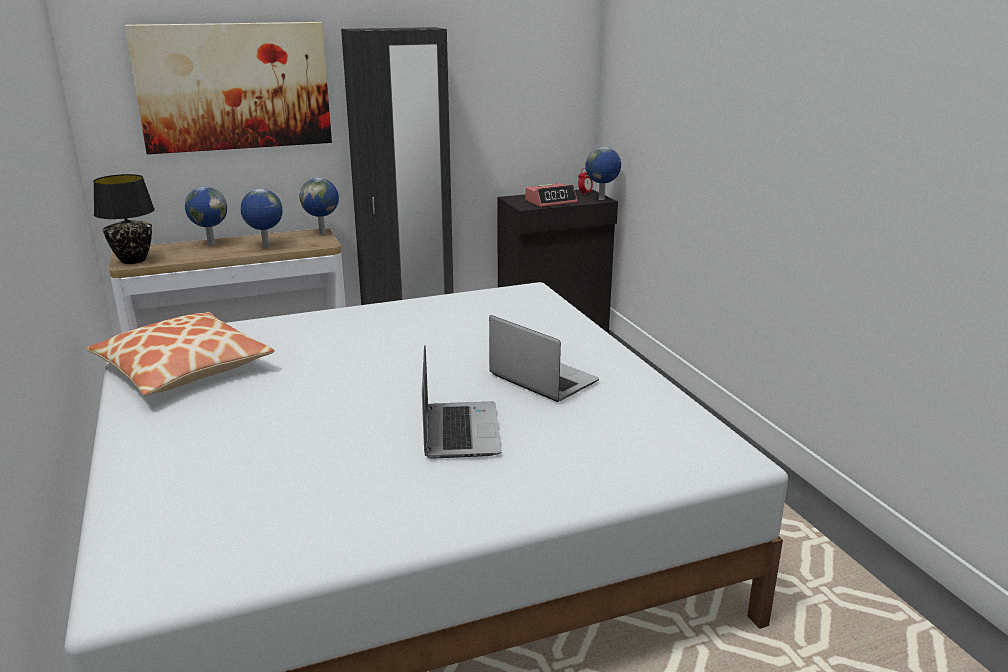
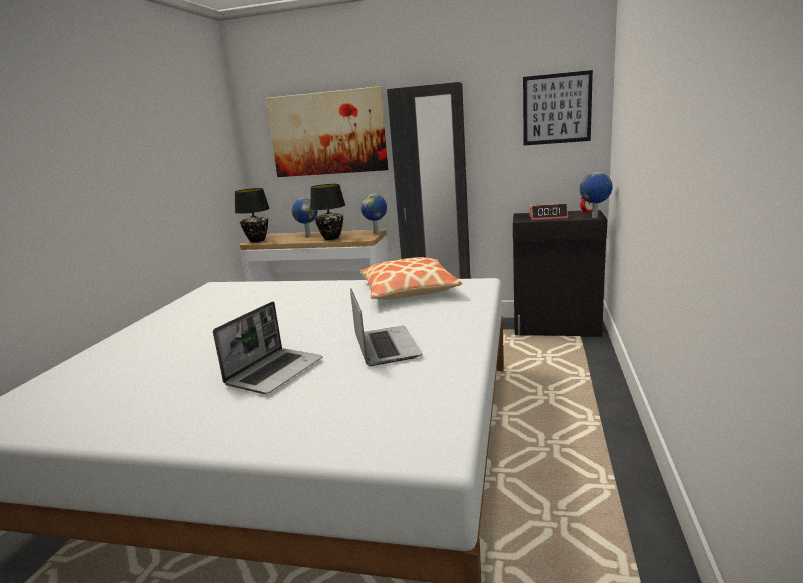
camera: 35 degrees right, 5 degrees down
(183, 369) = (207, 303): pillow -> pillow (408, 290)
(265, 247) = (331, 238): globe -> black table lamp
(544, 67) = (556, 109): none -> picture

